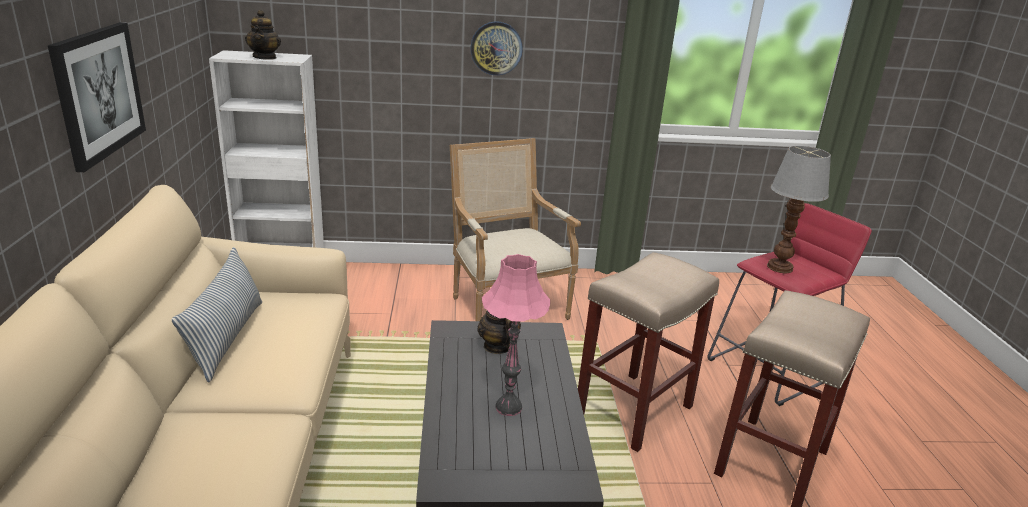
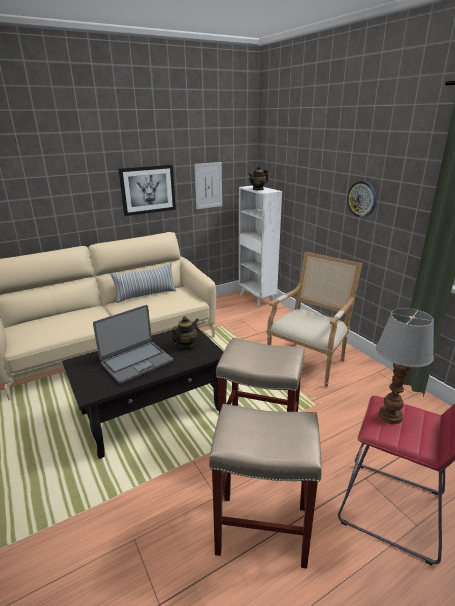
camera: 65 degrees right, 0 degrees up
(168, 63) = (208, 185): none -> picture
(508, 407) = (136, 362): pink table lamp -> laptop

